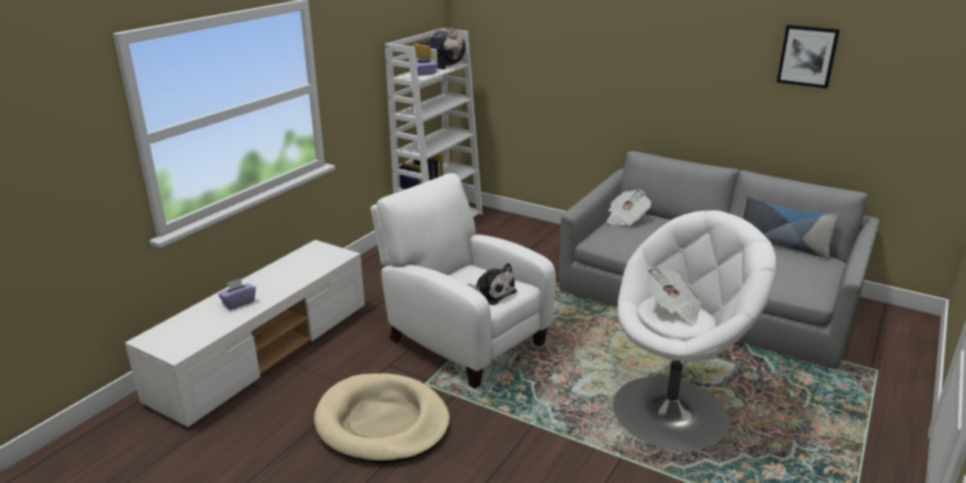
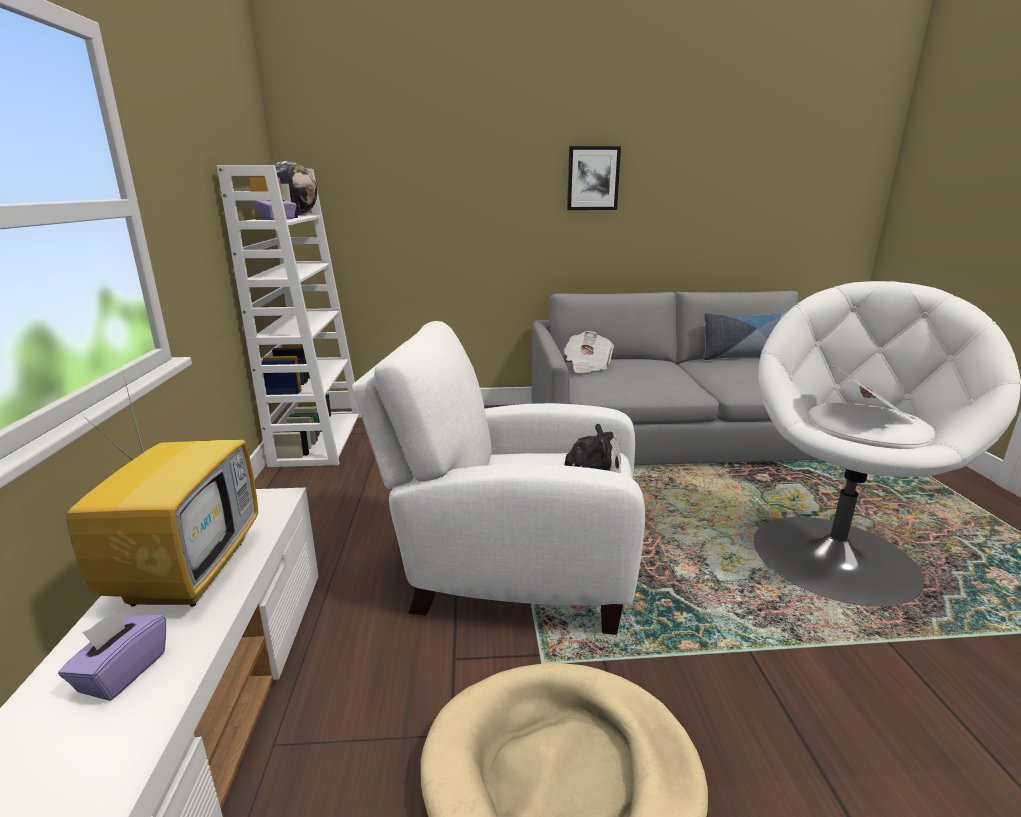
camera: 35 degrees left, 5 degrees down
(284, 275) = (189, 570): none -> television
(807, 56) = (723, 161): picture -> picture (593, 178)

